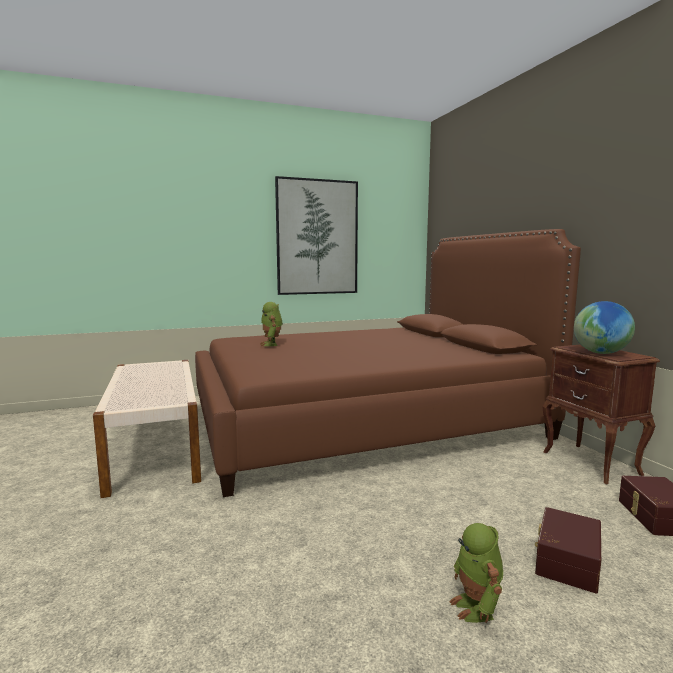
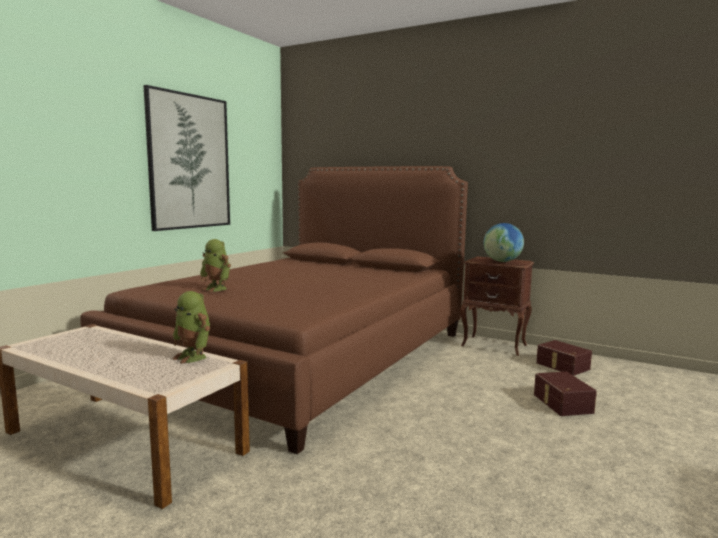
camera: 40 degrees left, 0 degrees up
(476, 607) = (564, 444): toy robot -> toy robot (193, 356)

